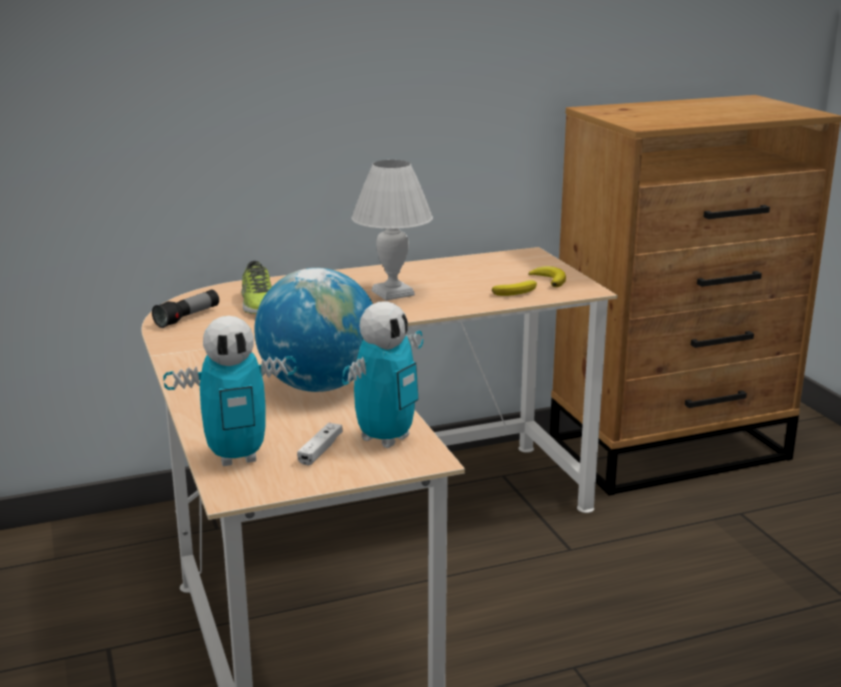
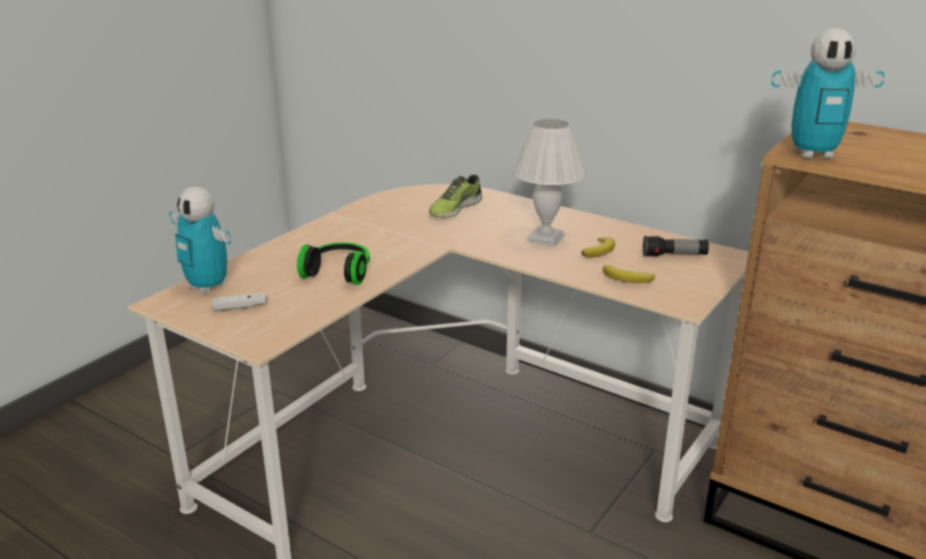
camera: 55 degrees right, 5 degrees up
(188, 317) = (402, 199): flashlight -> flashlight (674, 255)
(318, 386) = (339, 273): globe -> headphones
(385, 438) = (278, 321): toy robot -> toy robot (813, 154)
(549, 280) = (681, 283): banana -> banana (600, 250)

